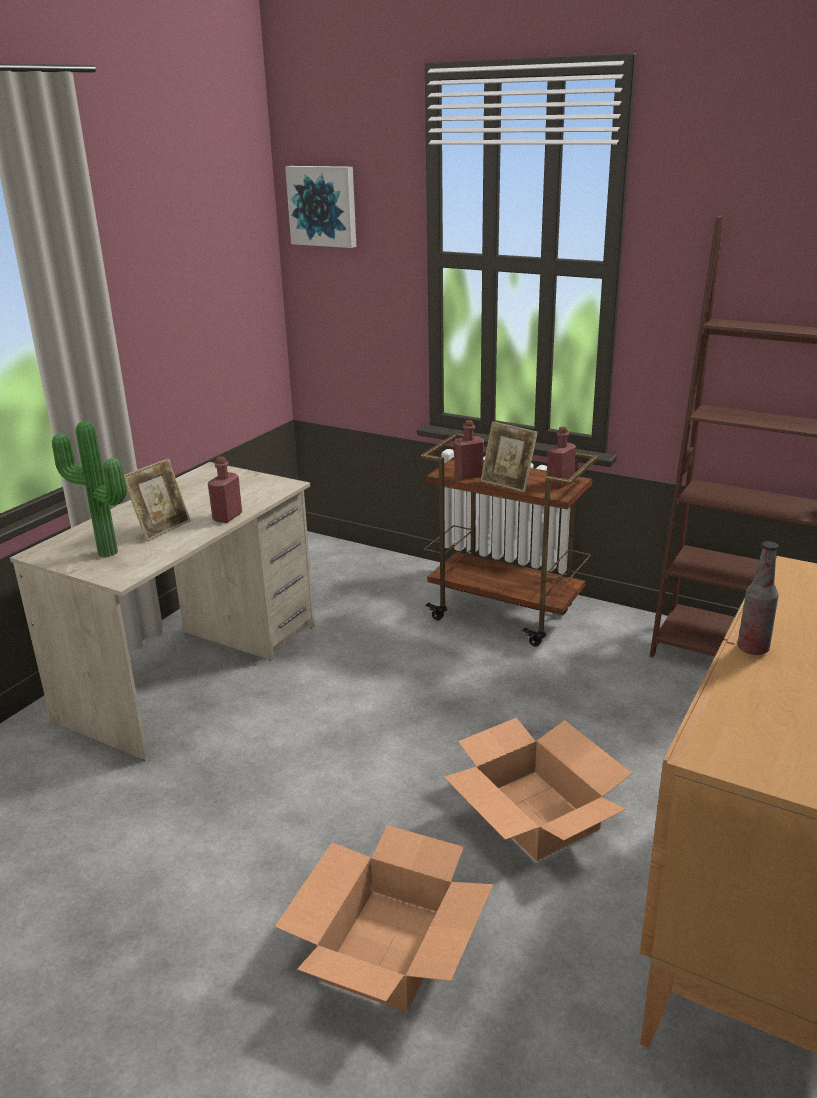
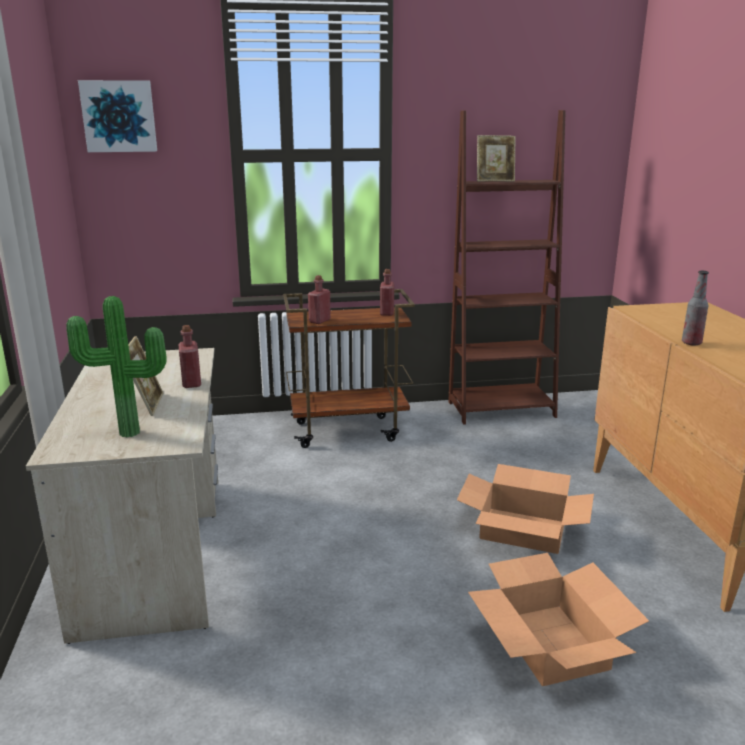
camera: 40 degrees left, 5 degrees down
(507, 484) = (355, 320): picture frame -> picture frame (494, 180)

